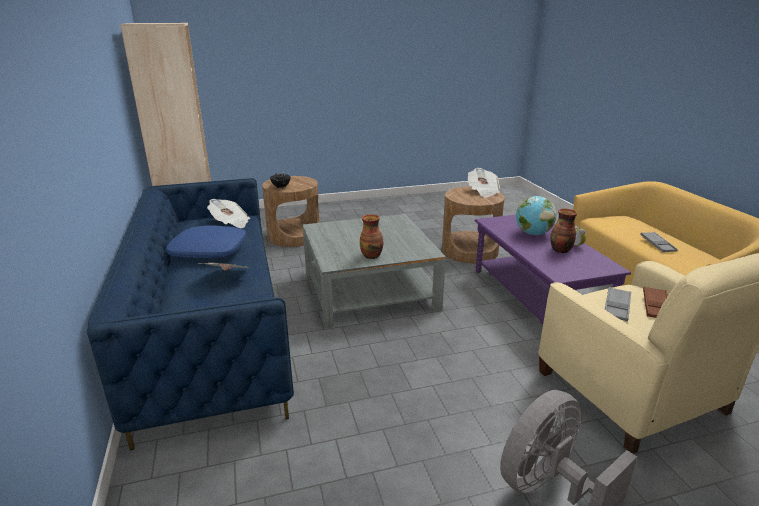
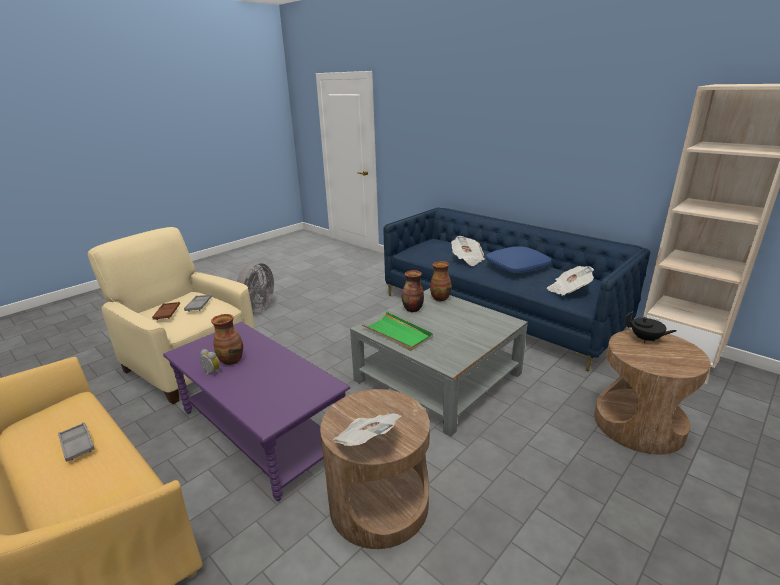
camera: 150 degrees right, 0 degrees up
(331, 258) = (440, 298): none -> vase
(409, 241) = (397, 333): none -> green tray
(533, 234) = (264, 378): globe -> none

